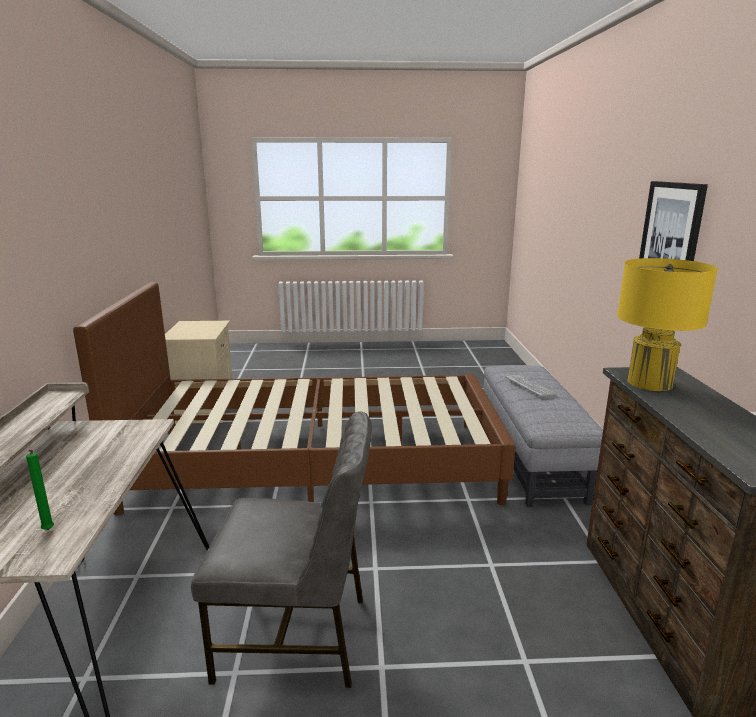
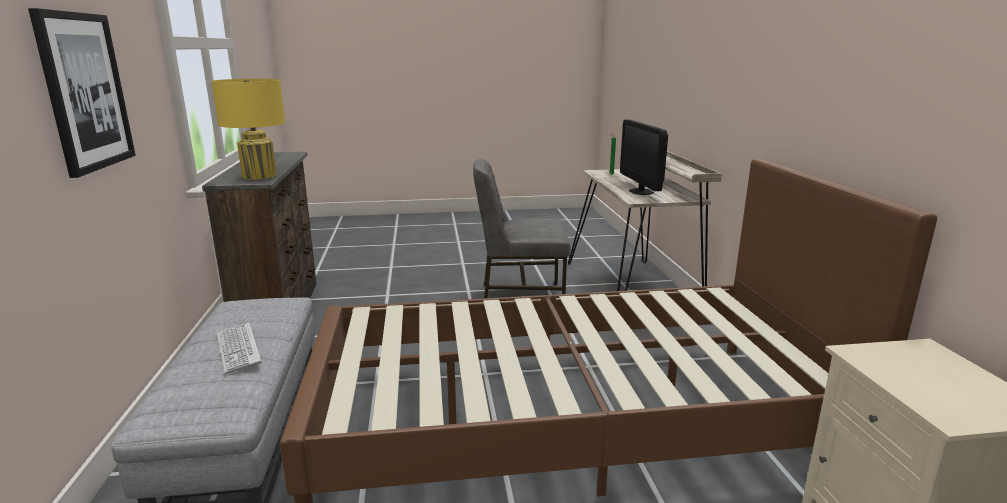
camera: 175 degrees right, 0 degrees up
(108, 448) = (641, 191): none -> monitor

